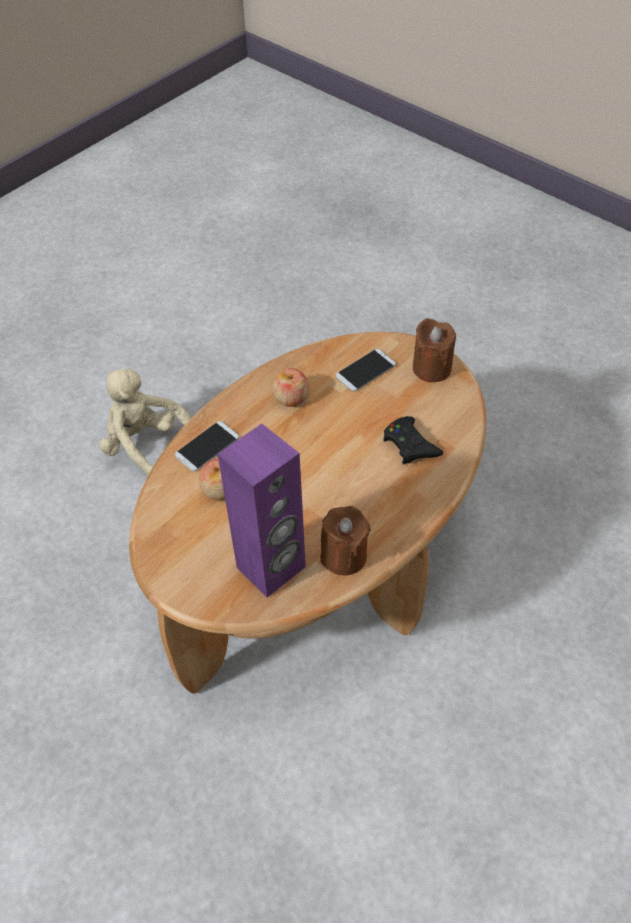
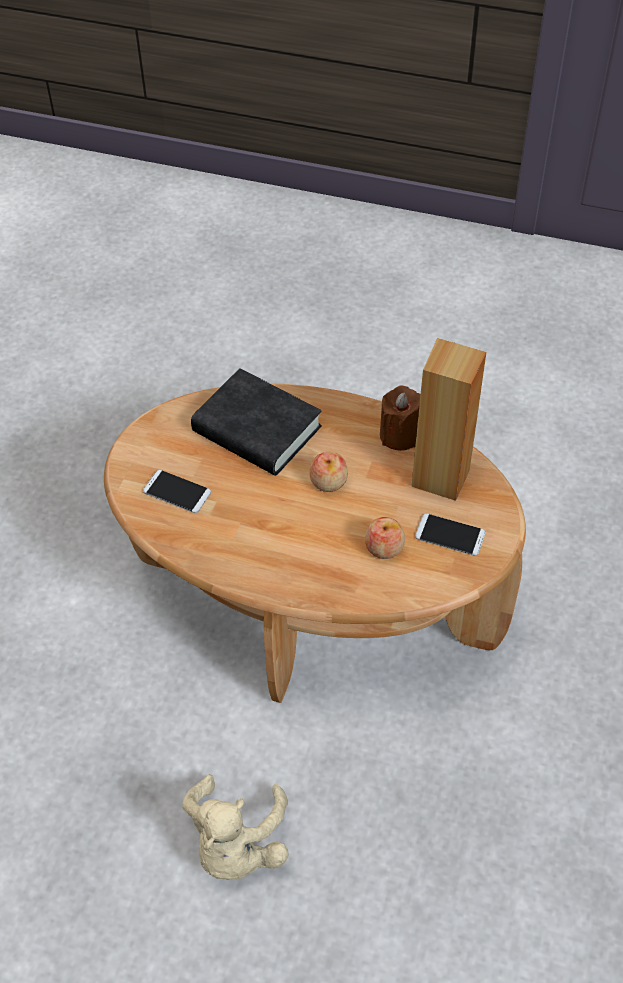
camera: 115 degrees left, 0 degrees up
(207, 447) = (341, 580): phone -> phone (450, 535)
(271, 568) = (441, 477): purple speaker -> brown speaker
(291, 398) = (242, 538): apple -> apple (328, 482)
(410, 445) = (257, 430): black game controller -> black book
(431, 368) = (150, 443): brown candle -> none

